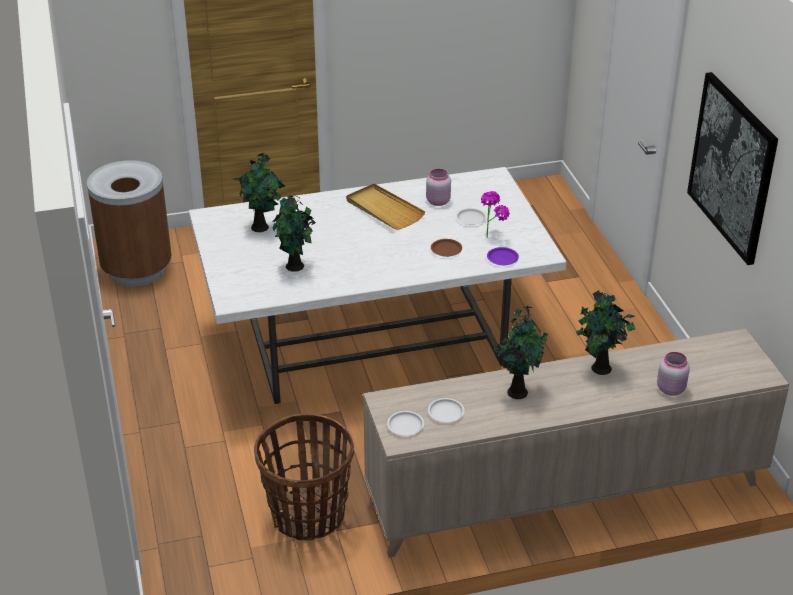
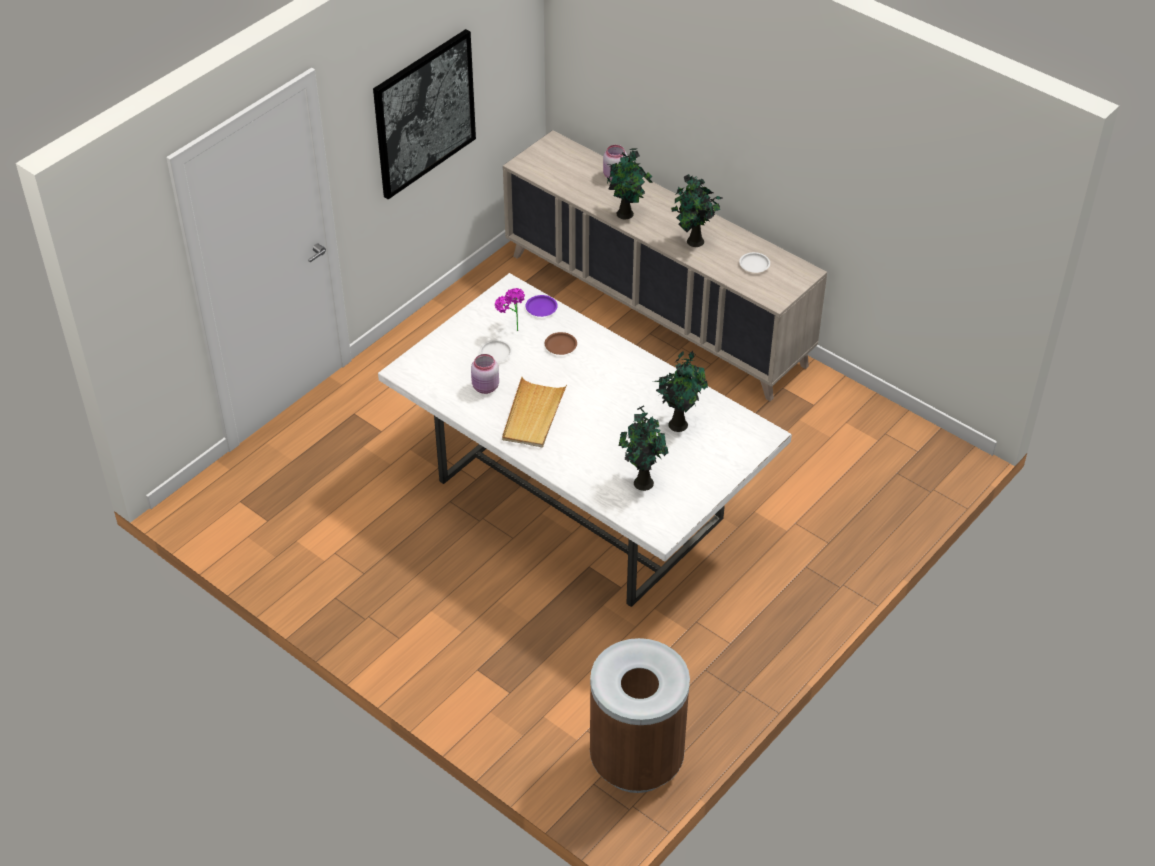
camera: 125 degrees left, 10 degrees up
(308, 516) = (817, 427): basket -> none
(405, 426) = (789, 277): white plate -> none

